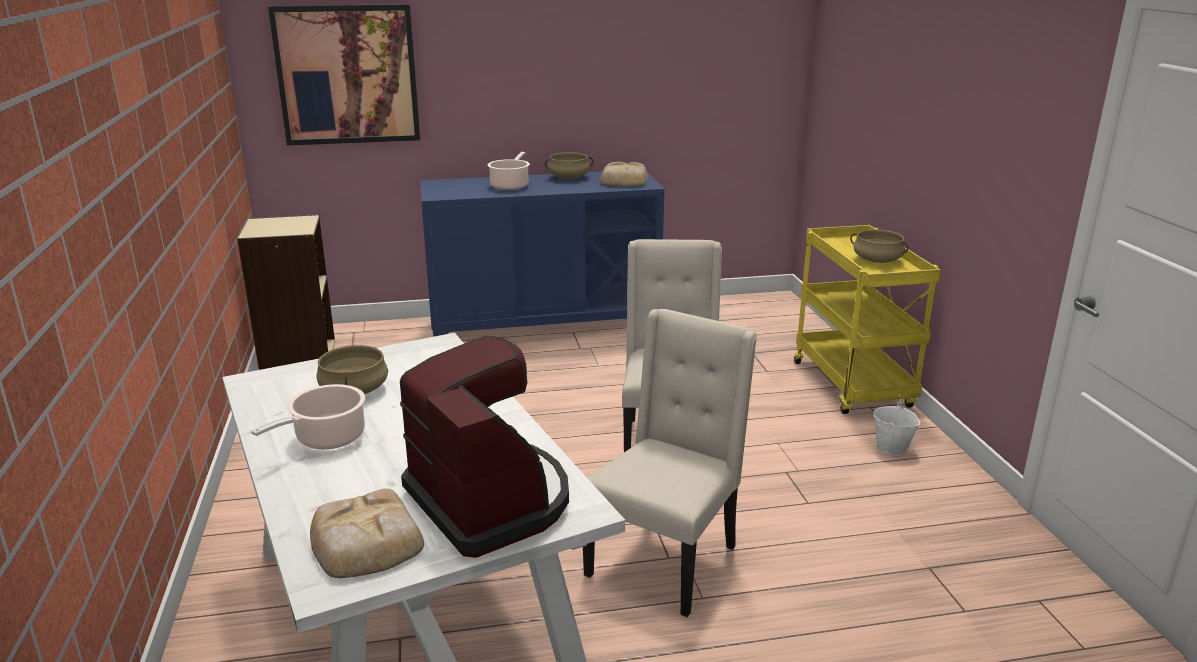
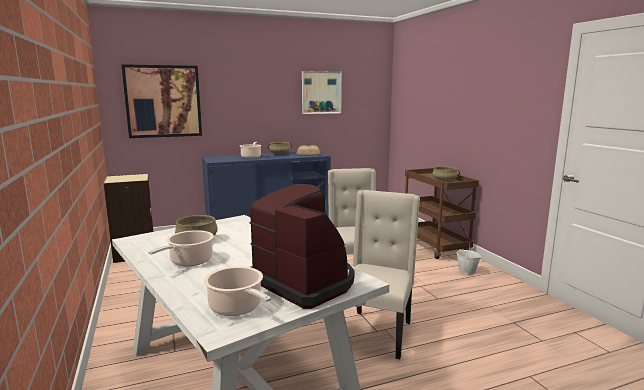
camera: 10 degrees left, 10 degrees down
(366, 543) = (237, 307): bread -> cooking pot
(659, 51) = (321, 92): none -> picture
(854, 386) = (435, 247): yellow cart -> brown cart

